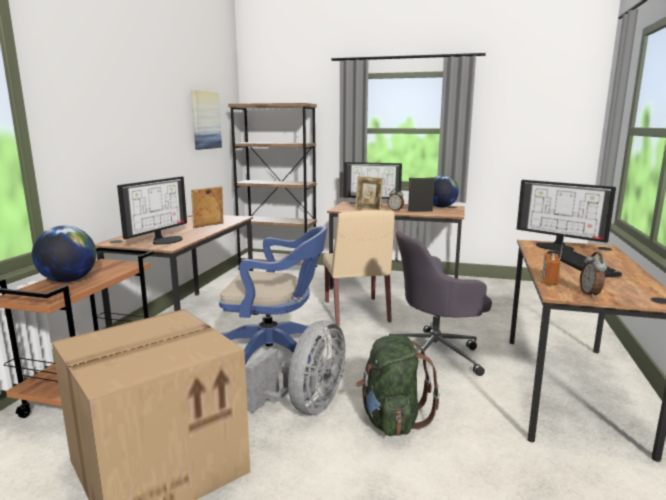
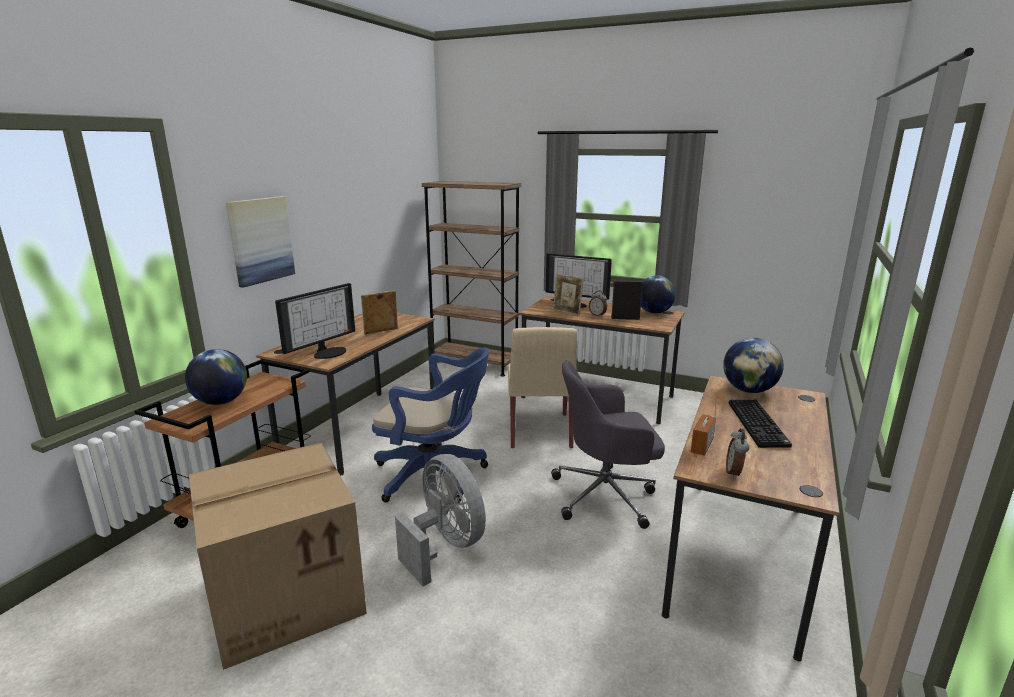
camera: 10 degrees right, 5 degrees up
(205, 120) = (393, 204): picture -> picture (260, 240)
(307, 406) = (445, 546): grey fan -> grey fan turned 75 degrees counterclockwise
(392, 420) = (526, 572): green backpack -> none
(556, 246) = (749, 390): monitor -> globe

